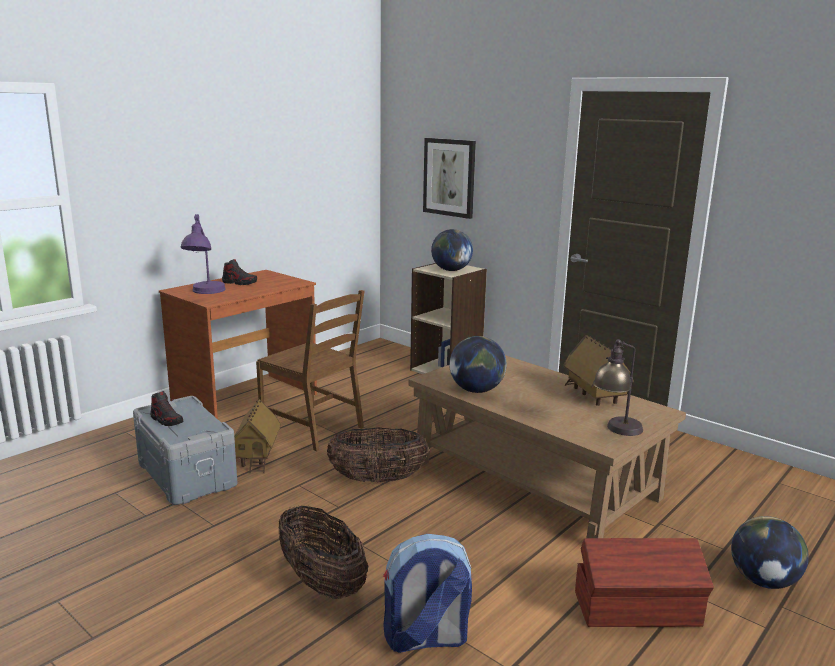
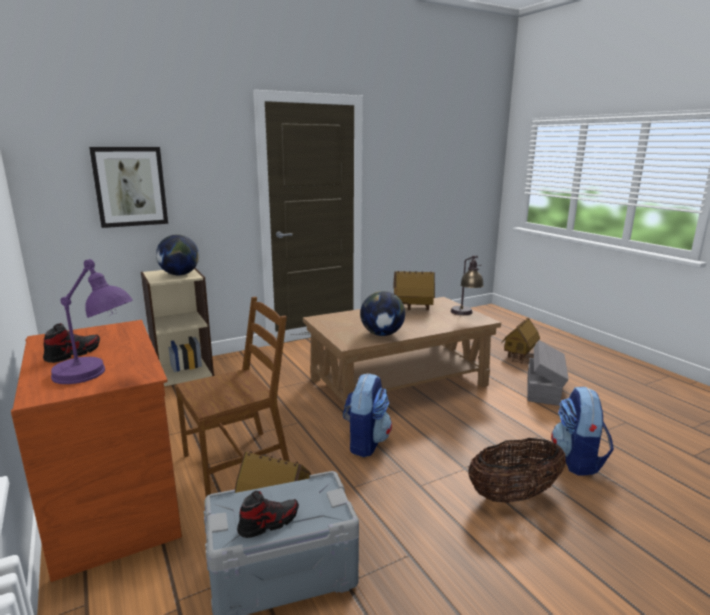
camera: 70 degrees left, 0 degrees up
(378, 479) = (365, 442): basket -> backpack
(638, 610) = (543, 389): brown storage box -> grey storage box
(763, 581) = (519, 354): globe -> toy house

